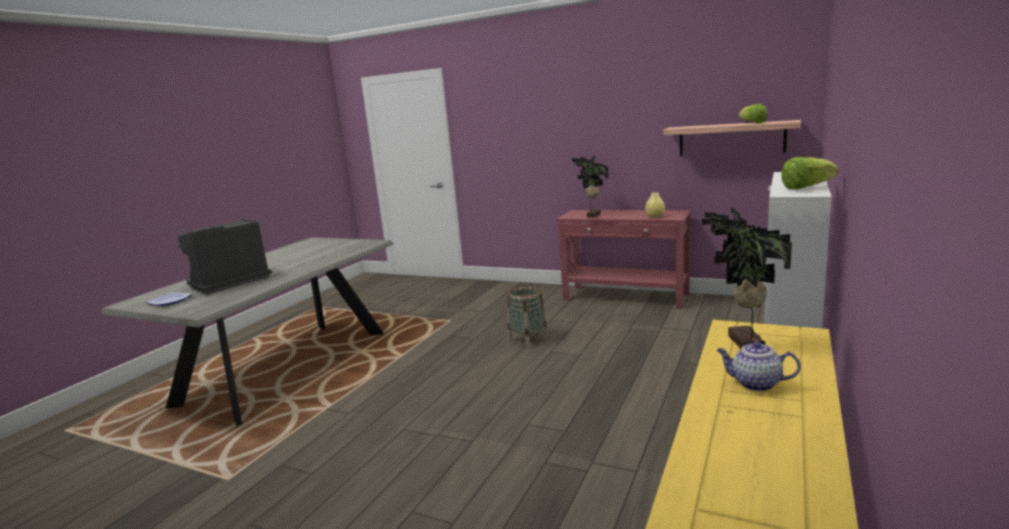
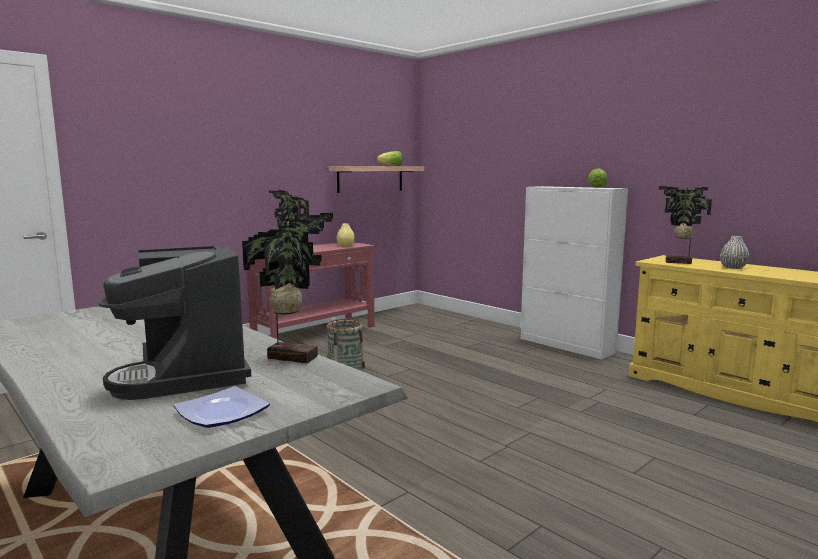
camera: 70 degrees left, 5 degrees down
(253, 291) = (293, 356): none -> potted plant
(755, 384) = (733, 267): teapot -> grey vase

